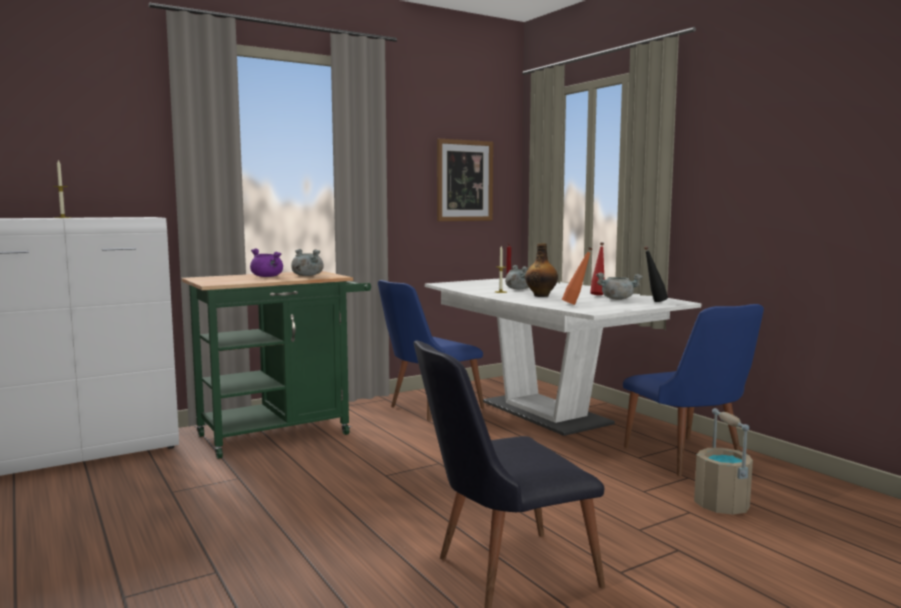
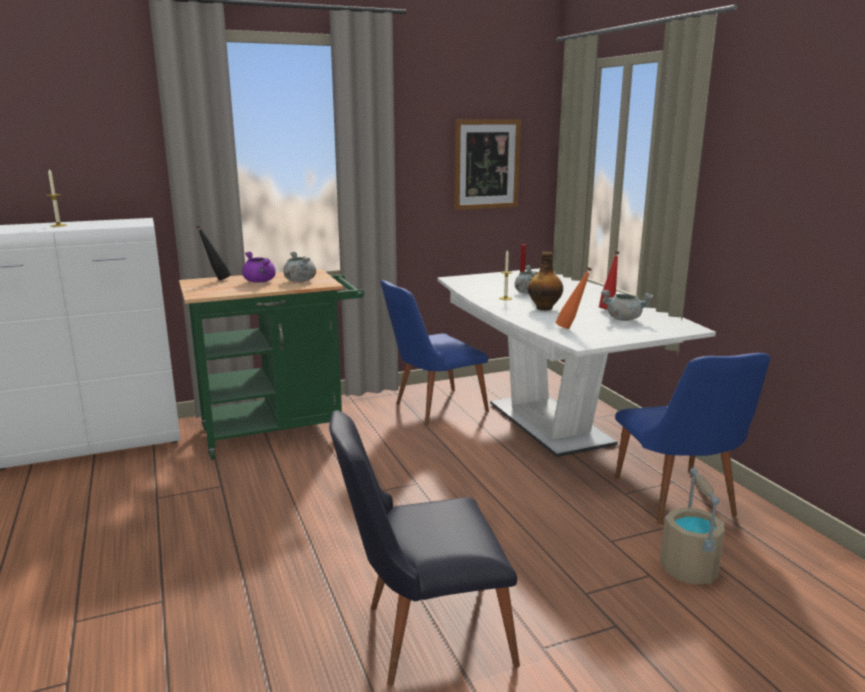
camera: 10 degrees right, 10 degrees up
(654, 302) = (662, 326): black bottle -> black bottle (216, 280)

